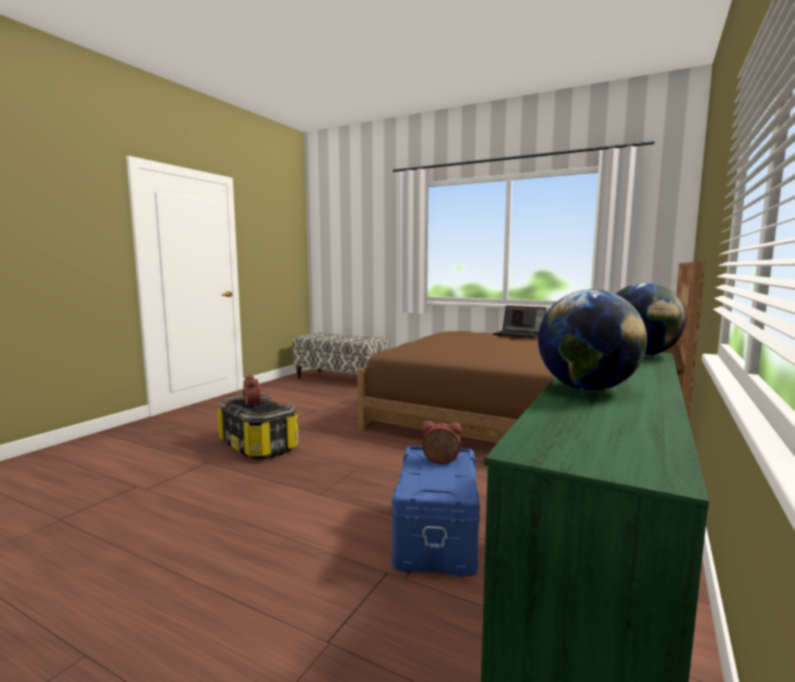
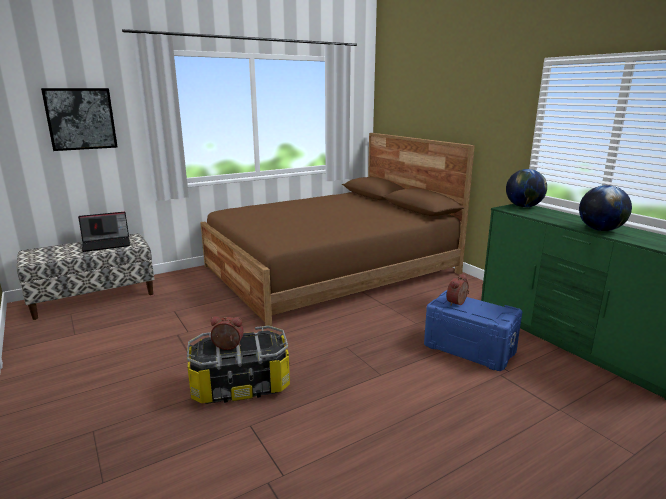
camera: 60 degrees left, 10 degrees up
(365, 241) = (81, 119): none -> picture
(519, 334) = (291, 201): laptop -> laptop (107, 244)

